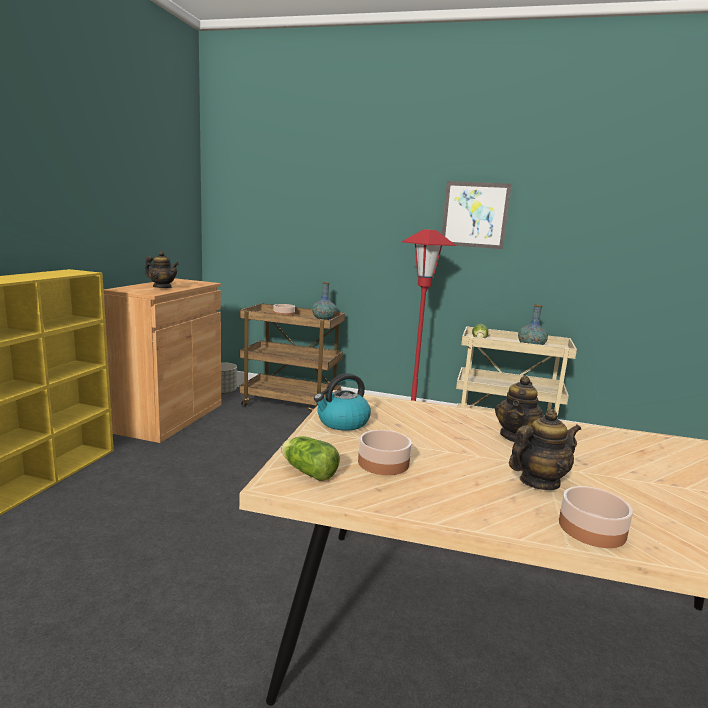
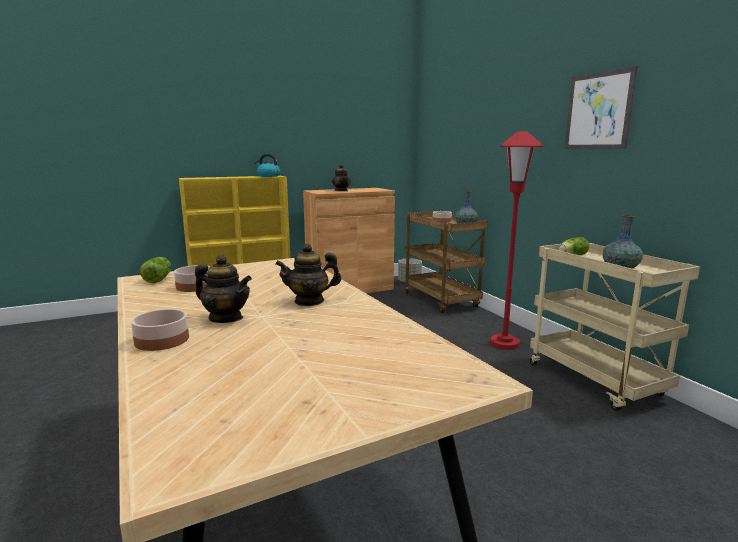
camera: 50 degrees right, 0 degrees up
(342, 422) = (245, 269): kettle -> kettle (268, 176)

